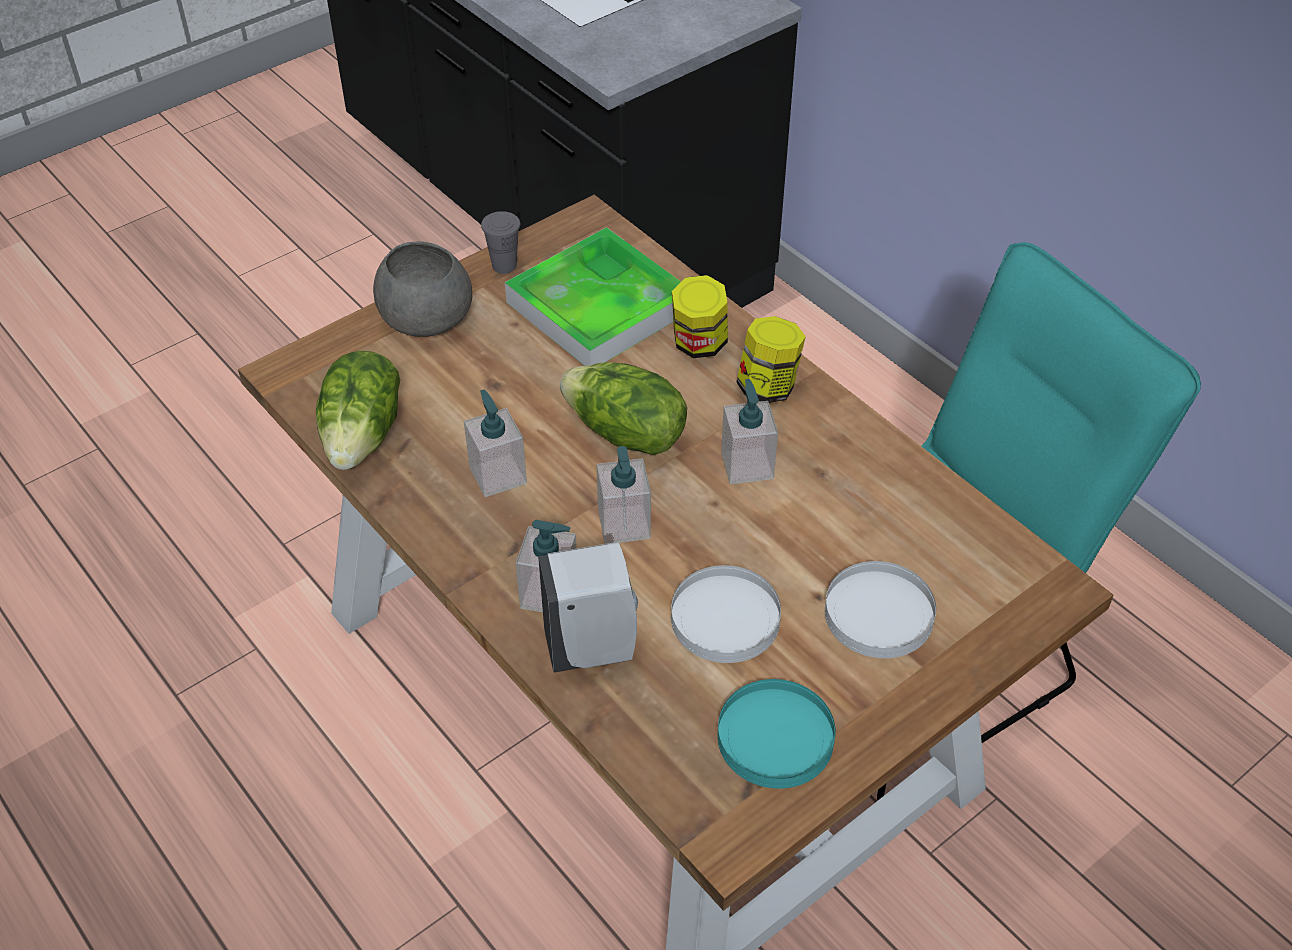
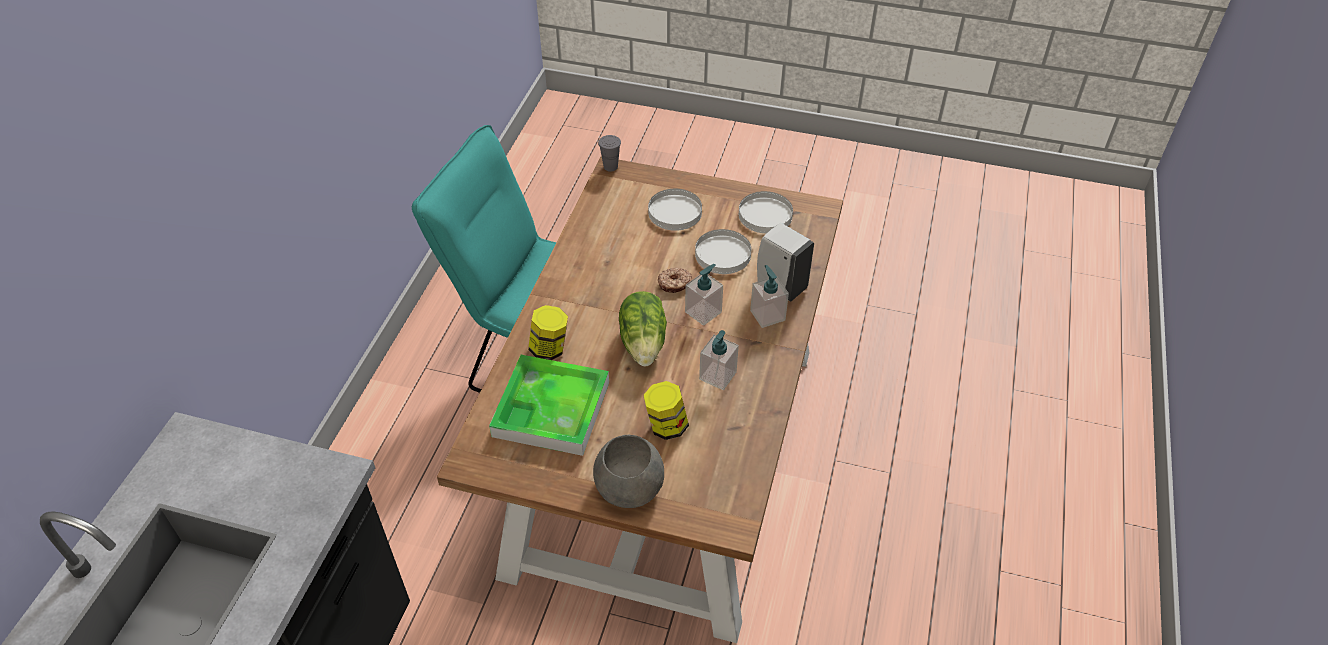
camera: 125 degrees left, 0 degrees up
(364, 435) = (744, 450): lettuce -> none
(504, 265) = (549, 478): grey cup -> grey cup (610, 167)
(709, 523) = (674, 284): none -> donut
(747, 465) = (625, 289): soap dispenser -> none
(768, 387) = (561, 306): jar -> jar (666, 426)
(776, 736) = (764, 215): turquoise plate -> white plate

